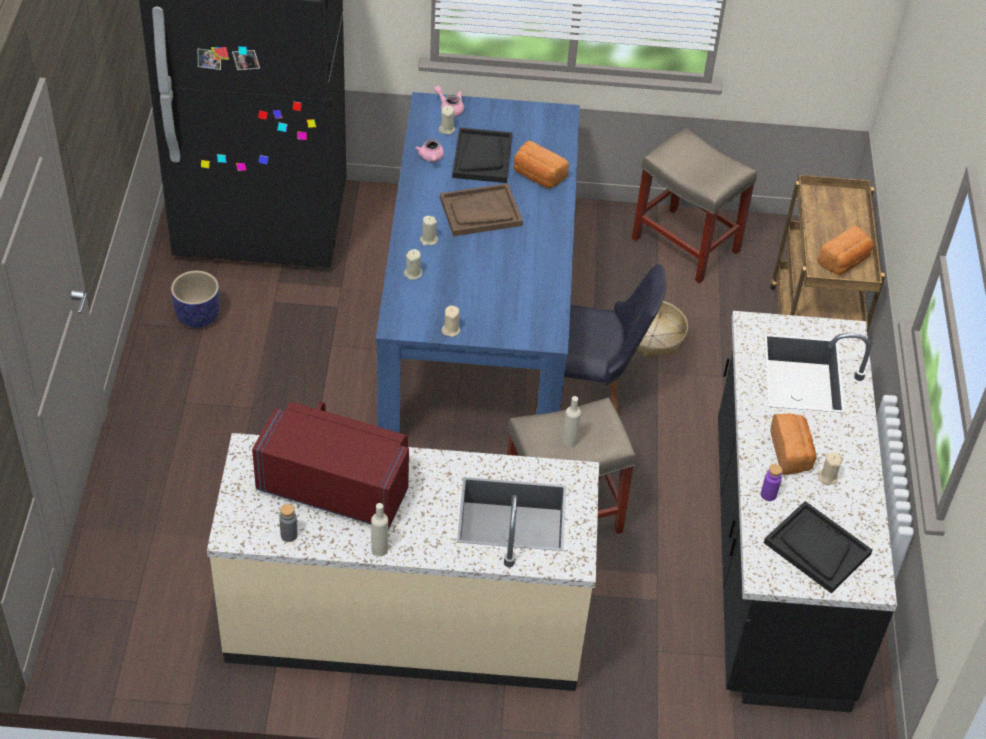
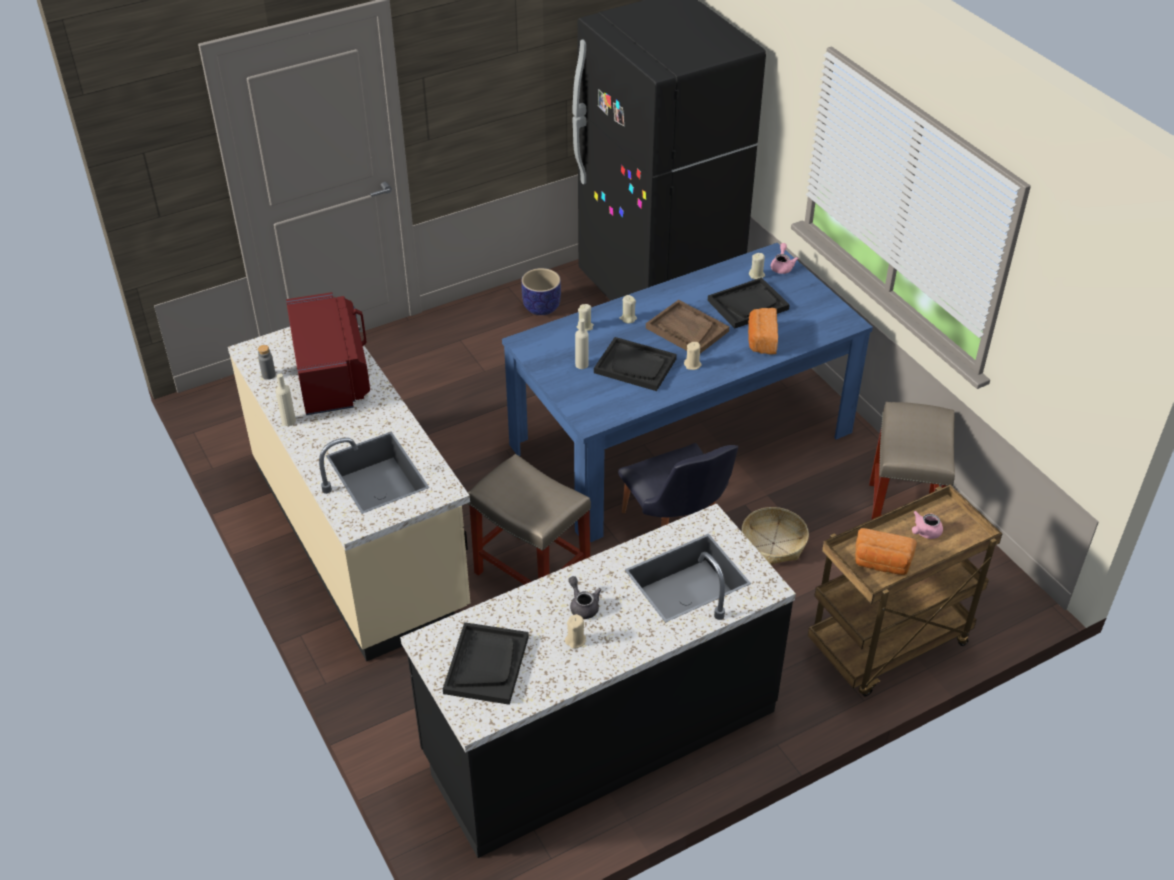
camera: 60 degrees right, 5 degrees down
(431, 158) = (716, 282): pink teapot -> pink teapot (924, 532)
(450, 330) = (546, 369): beige candle -> beige candle (692, 365)
(500, 270) = (635, 366): none -> black tray
(569, 441) = (519, 493): beige bottle -> beige bottle (581, 364)
(768, 494) = (521, 609): purple bottle -> none
(791, 453) = (583, 605): bread -> grey teapot

